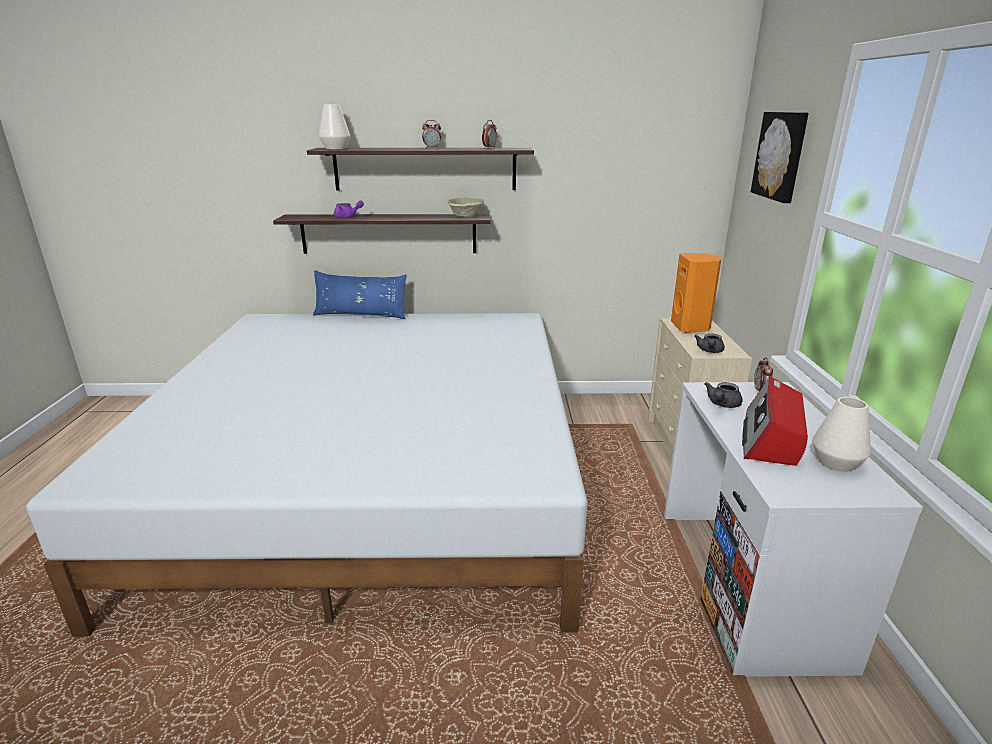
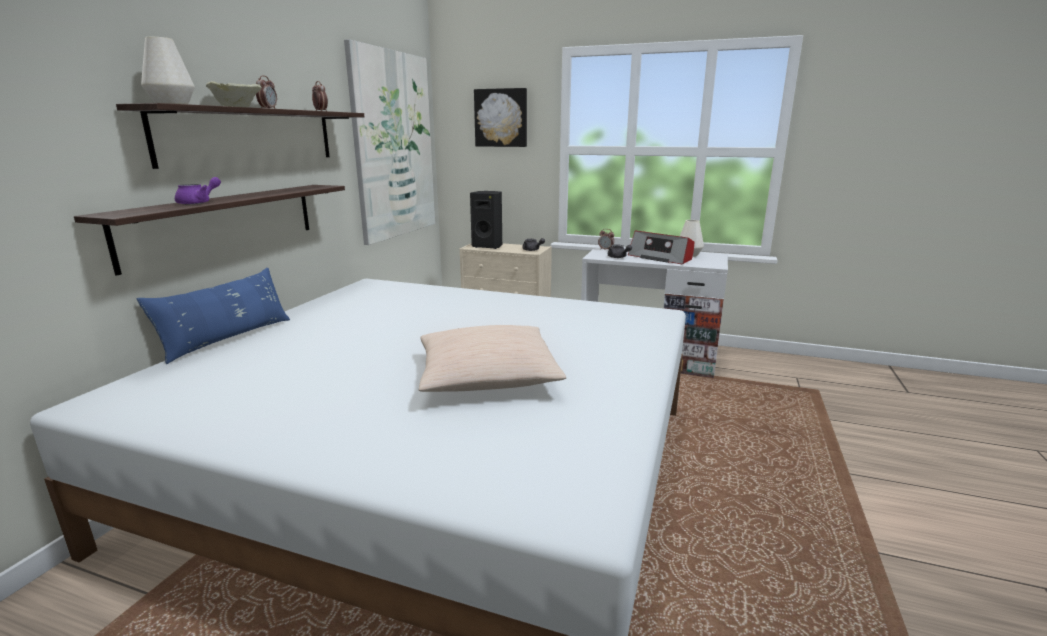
camera: 70 degrees left, 5 degrees down
(310, 408) = (487, 376): none -> beige pillow
(466, 216) = (312, 187): beige bowl -> beige bowl (238, 107)
(633, 182) = (394, 146): none -> picture
(691, 327) = (488, 246): orange speaker -> black speaker

